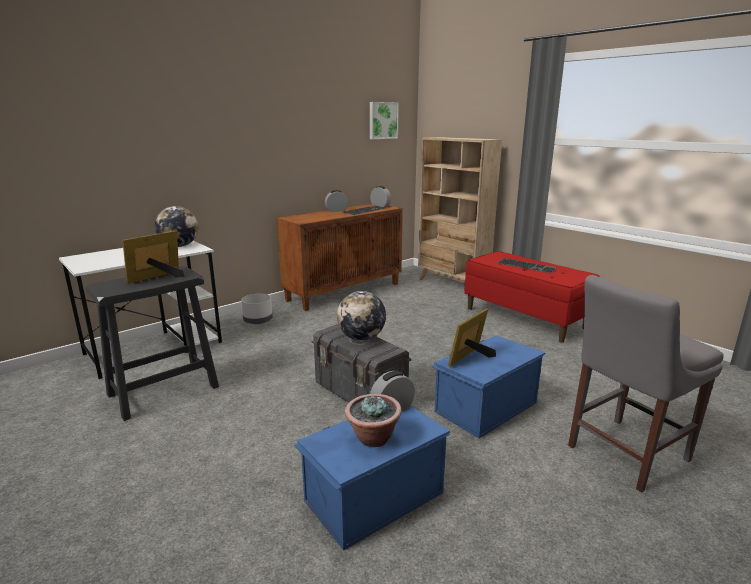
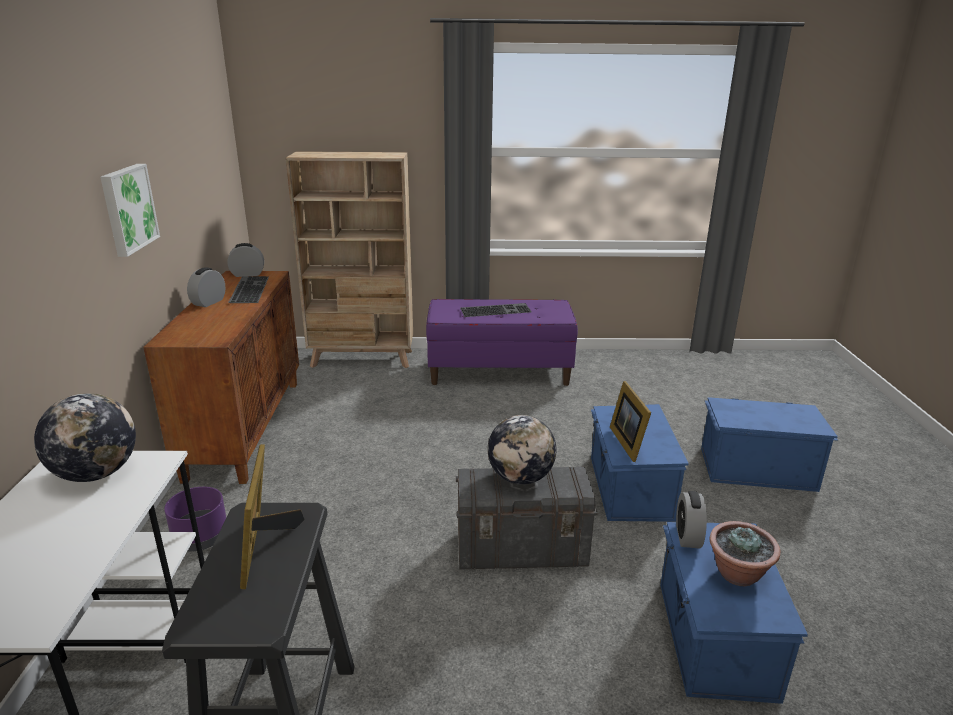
camera: 50 degrees left, 5 degrees up
(258, 320) = (201, 537): grey planter -> purple planter
(382, 120) = (209, 134): picture -> picture (127, 208)
(525, 318) = (499, 371): red bench -> purple bench
(623, 454) = (756, 468): grey chair -> blue storage box

